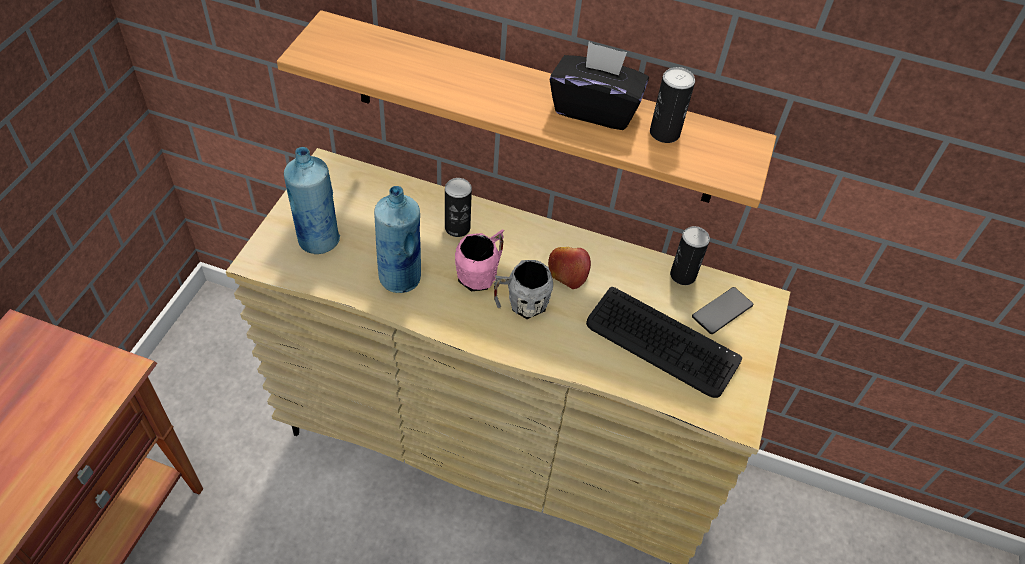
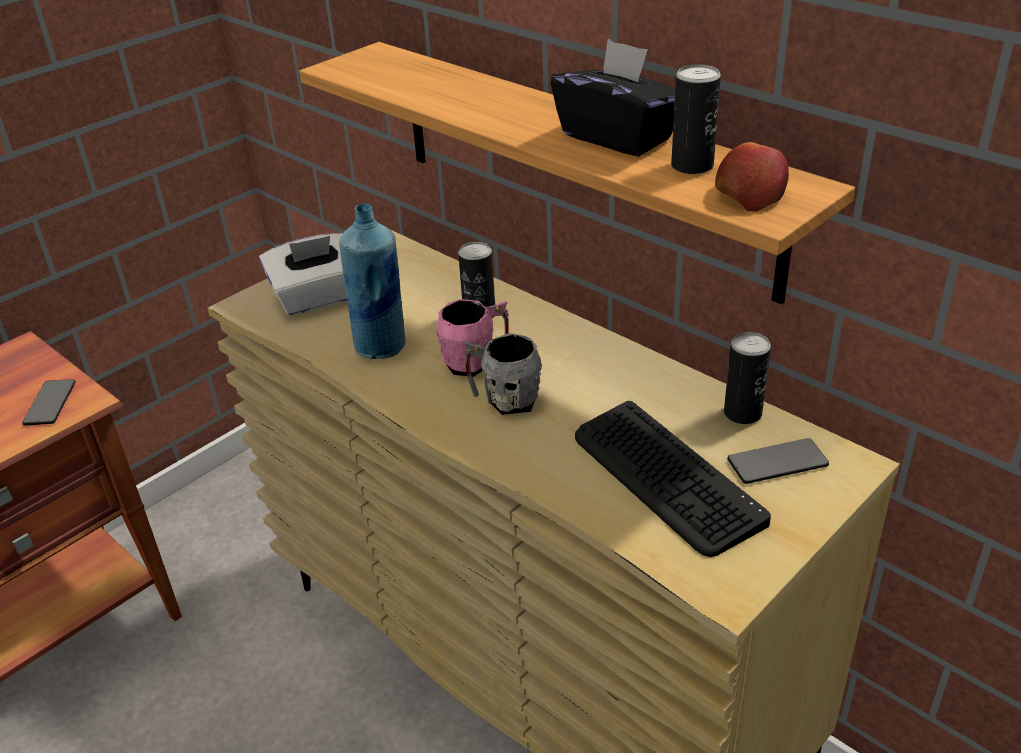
camera: 30 degrees right, 15 degrees down
(89, 381) = (50, 403): none -> phone
(318, 240) = (319, 298): blue bottle -> white tissue box
(568, 271) = (586, 379): apple -> apple (749, 194)

